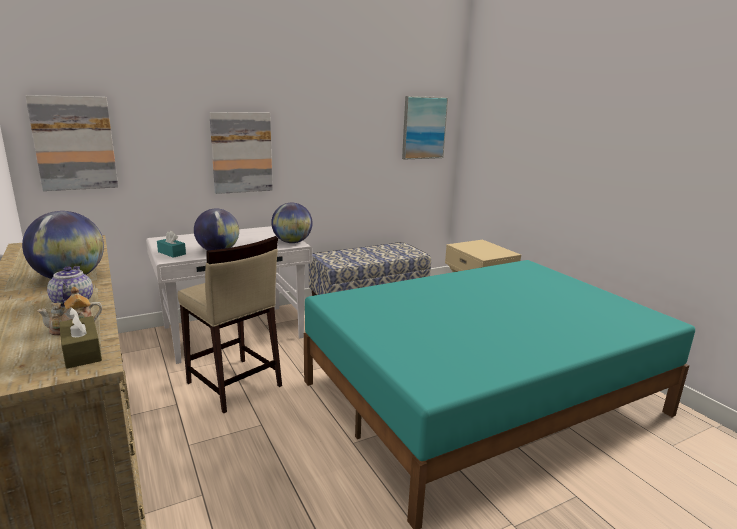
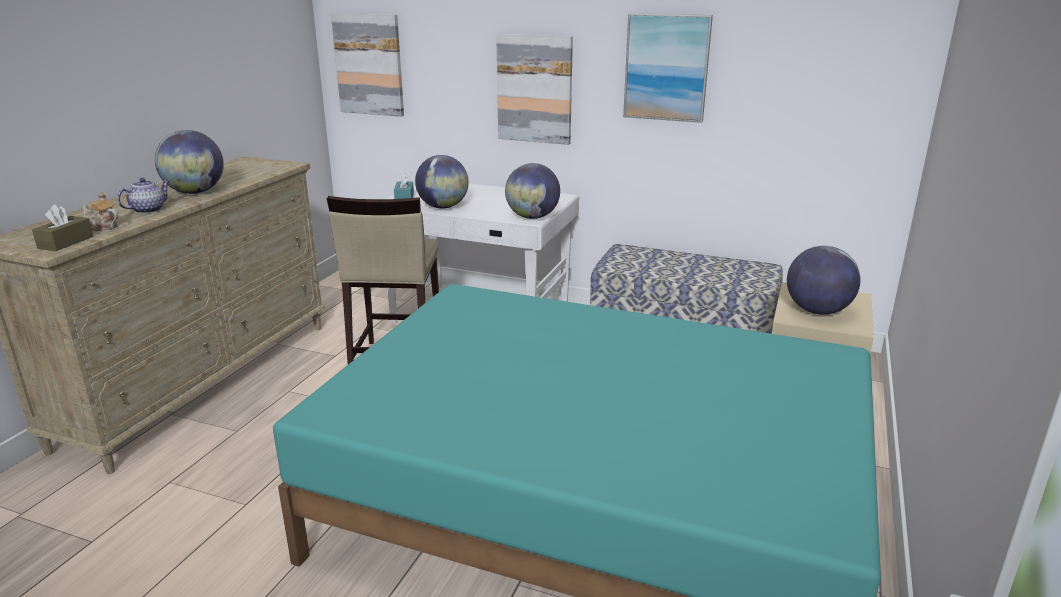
camera: 50 degrees right, 5 degrees up
(424, 128) = (849, 70): picture -> picture (666, 67)
(485, 251) = (817, 311): none -> globe

